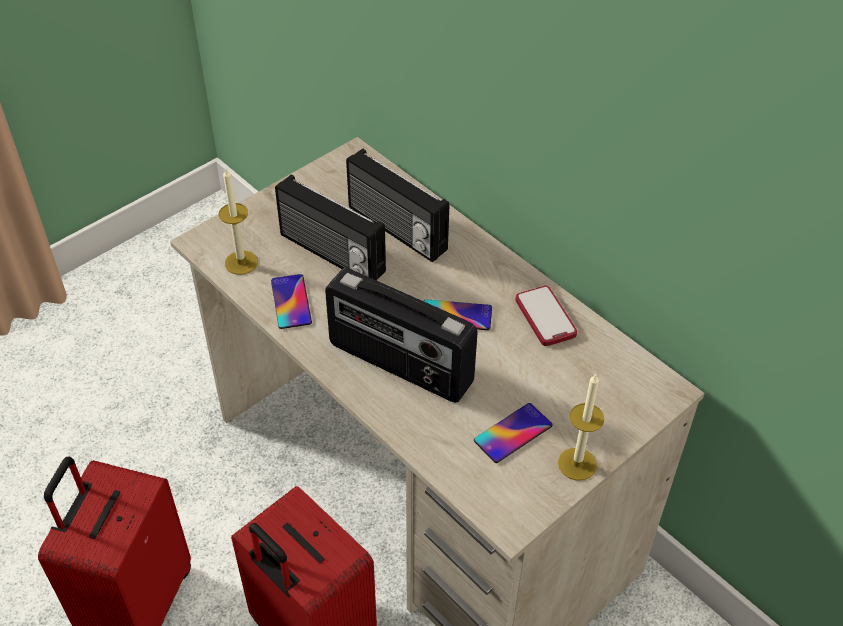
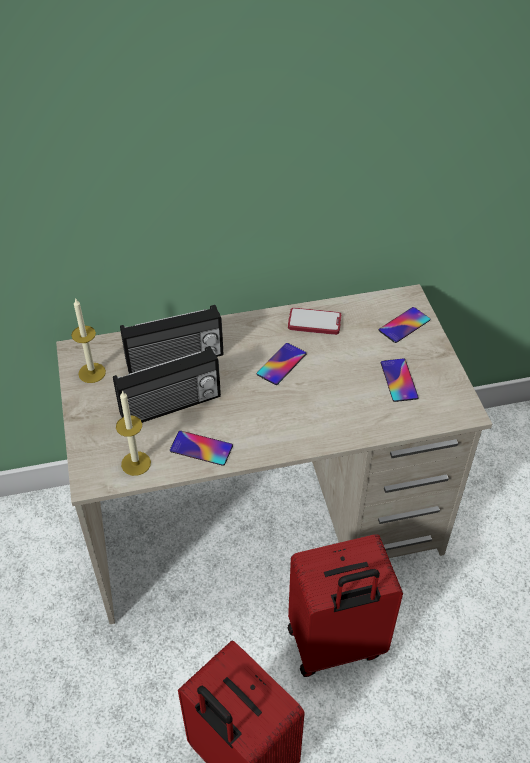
camera: 60 degrees left, 0 degrees up
(399, 365) = (305, 412): radio -> none
(577, 464) = (440, 362): candle -> candle (92, 373)
(613, 404) = (404, 325): none -> phone

